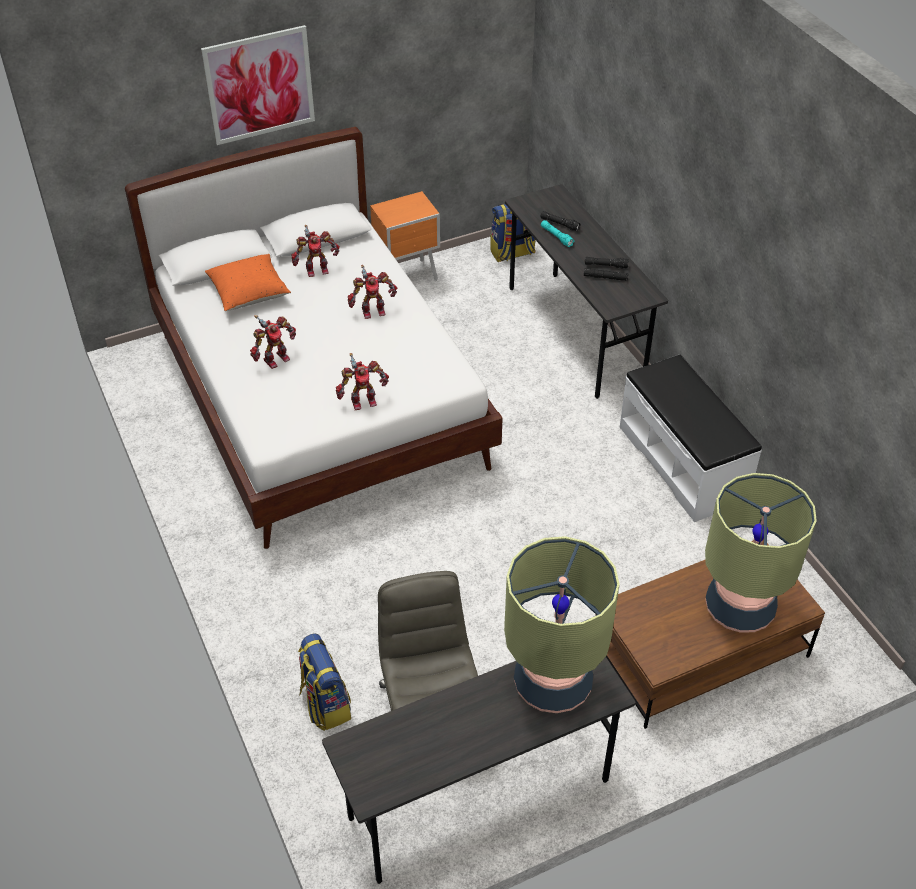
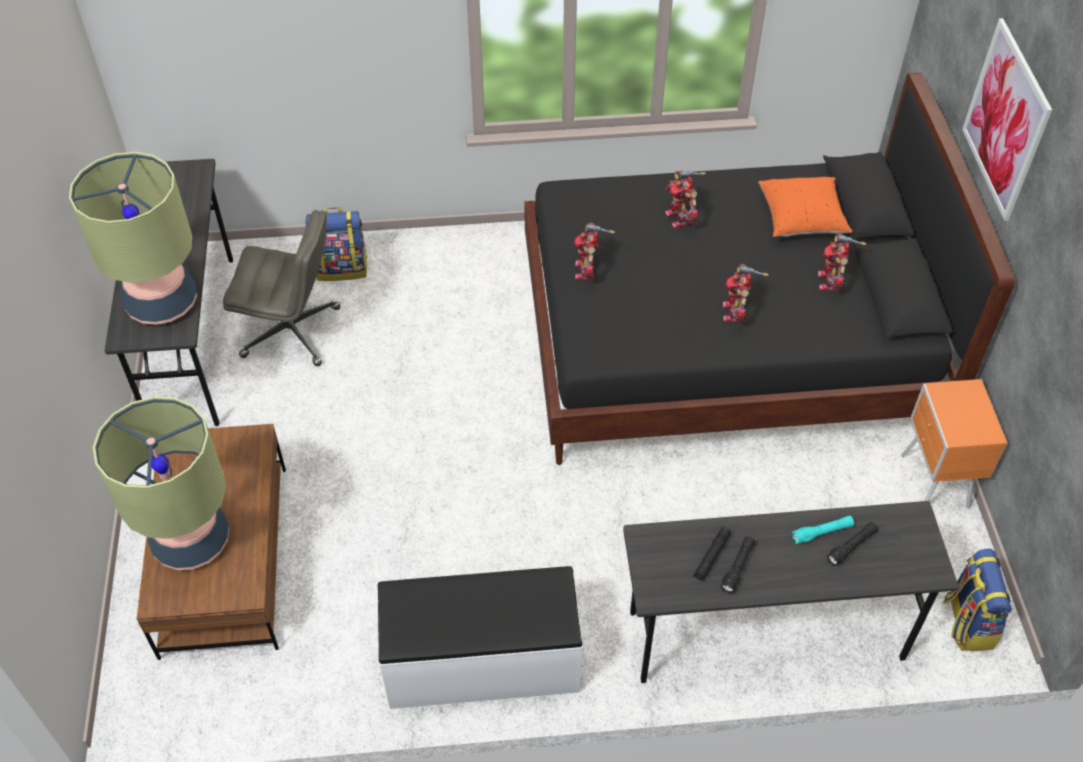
camera: 110 degrees right, 5 degrees up
(320, 399) = (725, 345): white bed -> black bed

